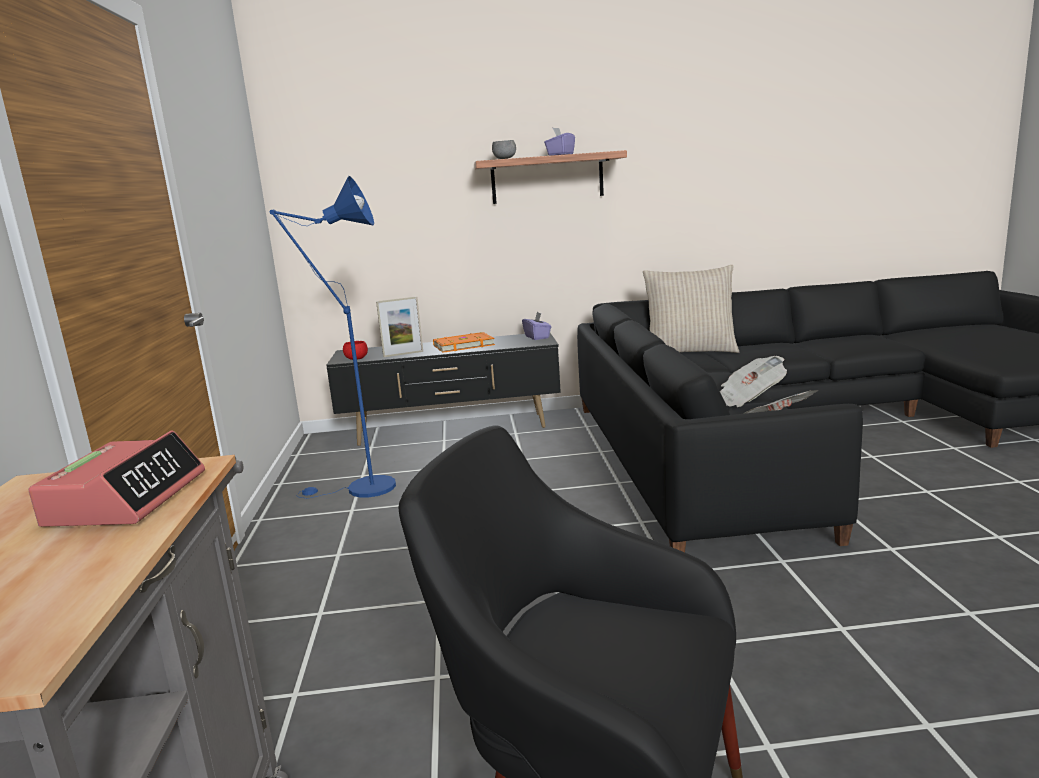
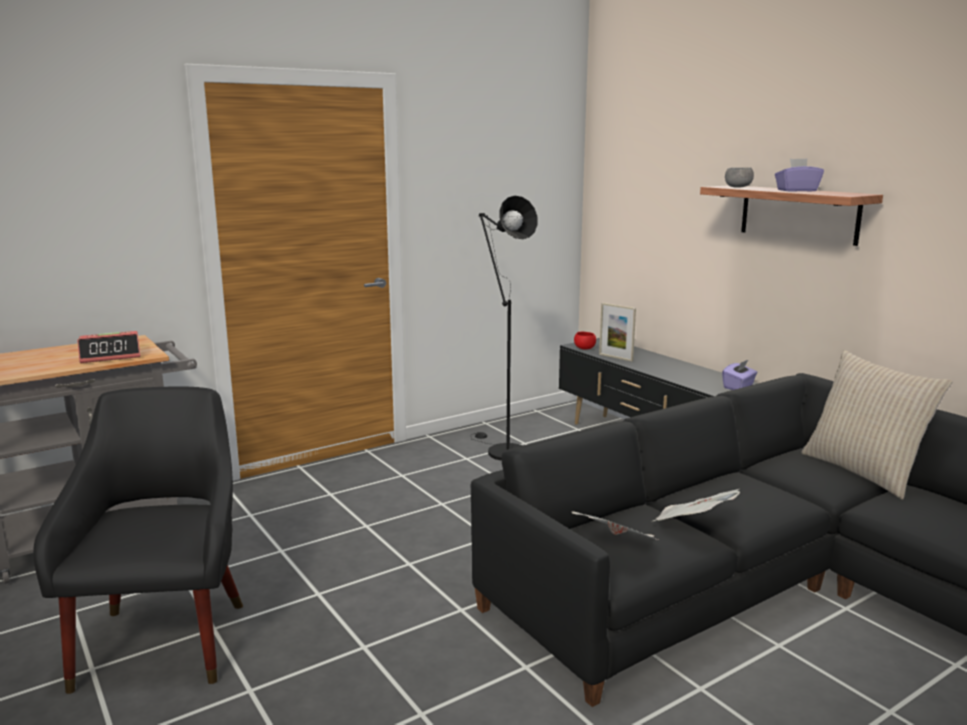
camera: 60 degrees right, 0 degrees up
(362, 489) = (502, 450): blue floor lamp -> black floor lamp
(463, 345) = (670, 368): orange book -> none

